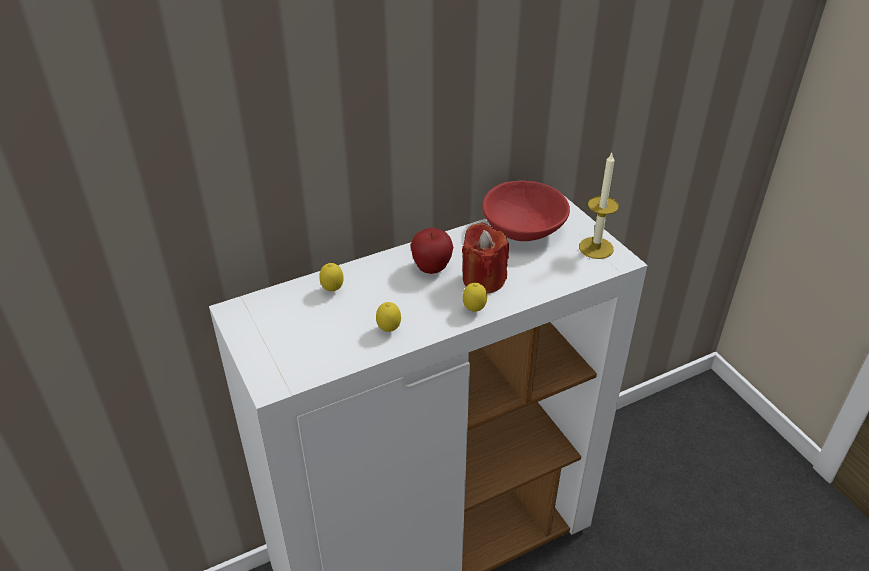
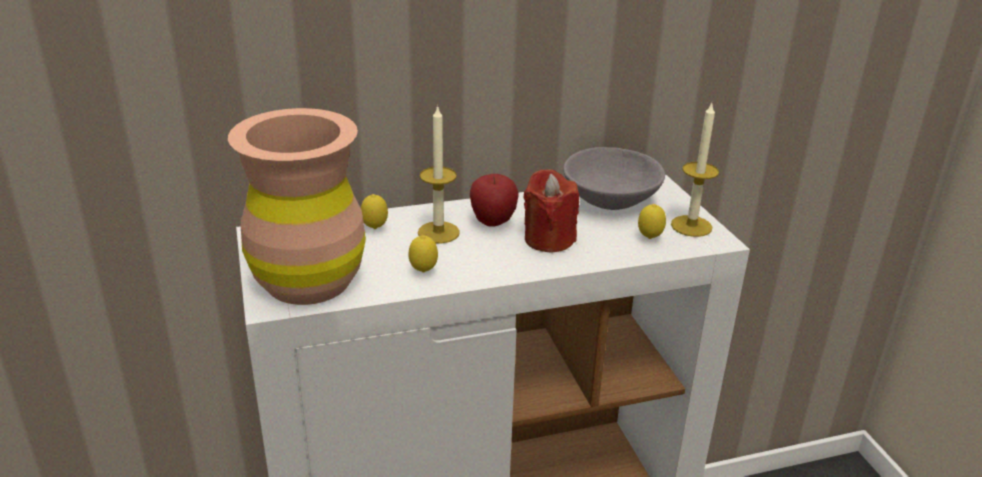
camera: 10 degrees right, 10 degrees down
(294, 355) = (308, 281): none -> brown vase
(388, 286) = (438, 232): none -> candle
(474, 310) = (528, 265): lemon -> lemon (649, 238)
(524, 230) = (611, 200): red bowl -> grey bowl

